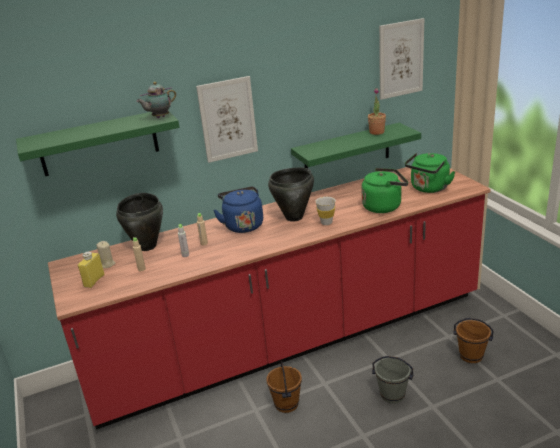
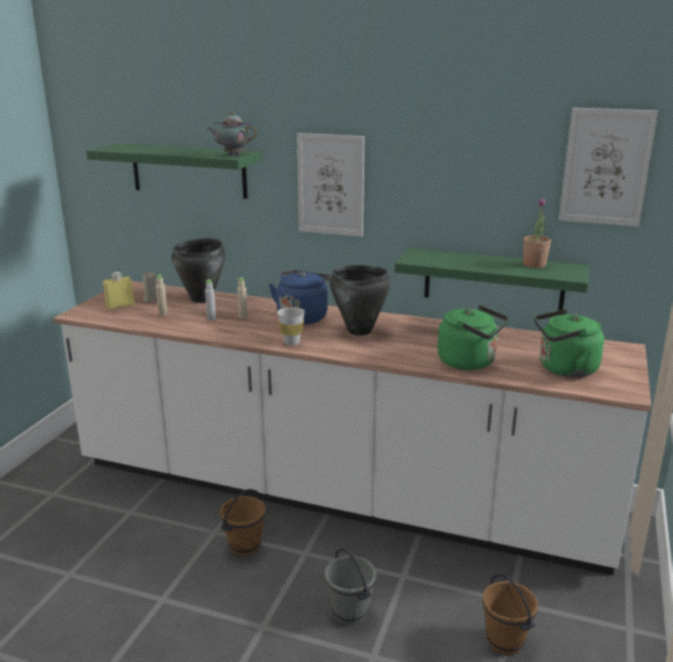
camera: 40 degrees right, 5 degrees down
(291, 341) = (336, 494): red counter -> white counter
(326, 223) = (378, 349): white cup -> white cup (291, 342)

